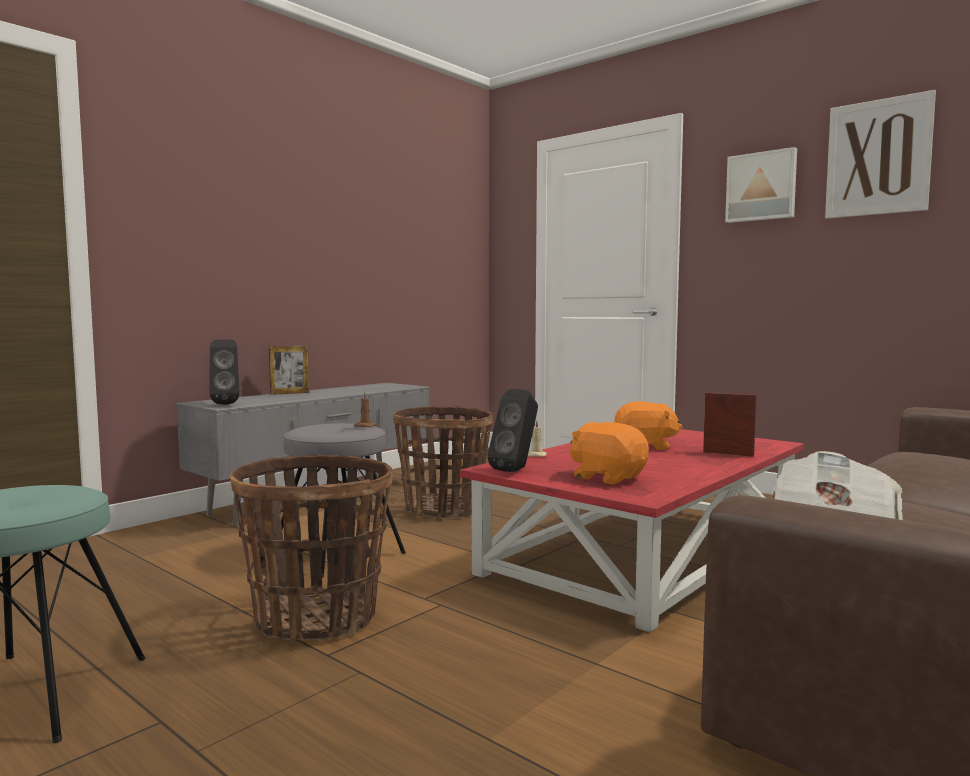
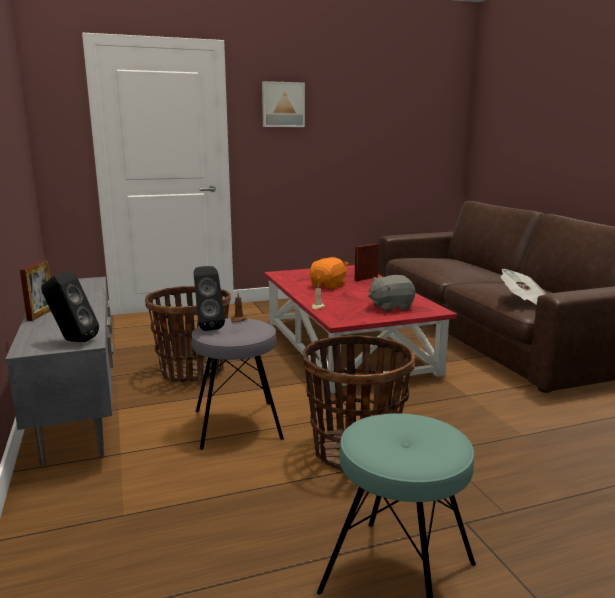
camera: 60 degrees left, 10 degrees up
(516, 470) = (351, 318): black speaker -> black speaker (208, 327)
(607, 477) = (390, 307): orange plush toy -> grey plush toy
(878, 157) = (345, 96): picture -> none

